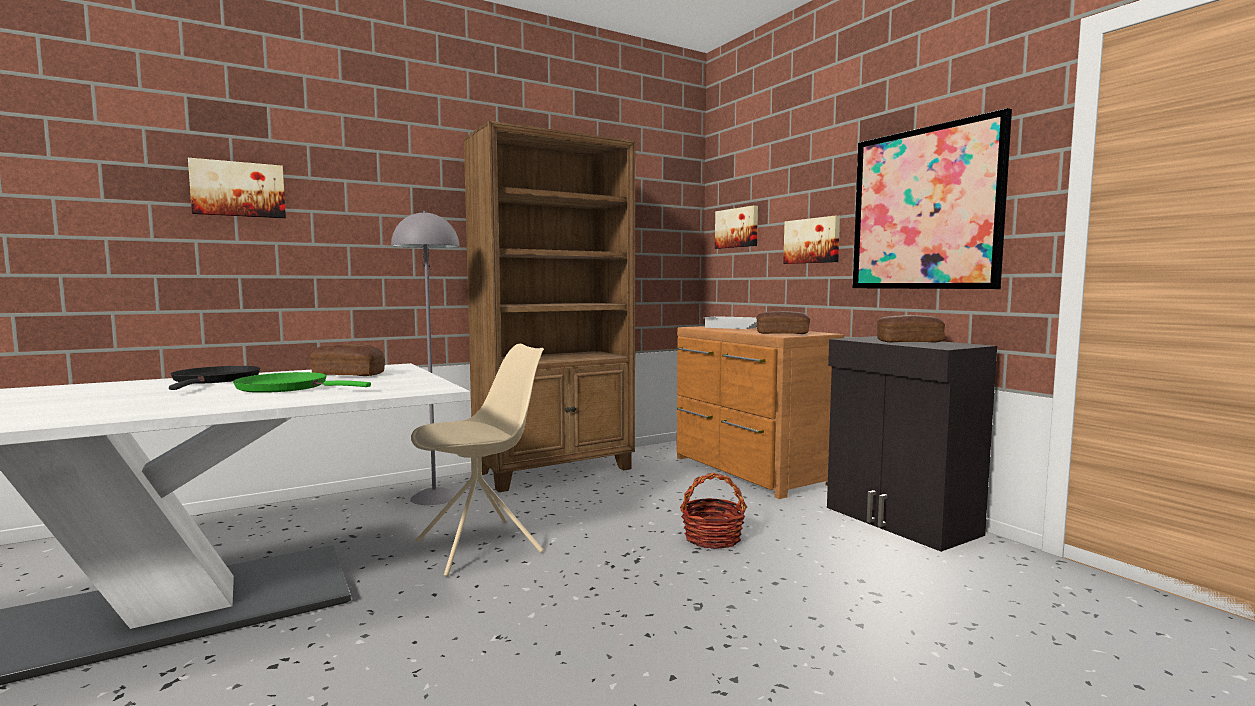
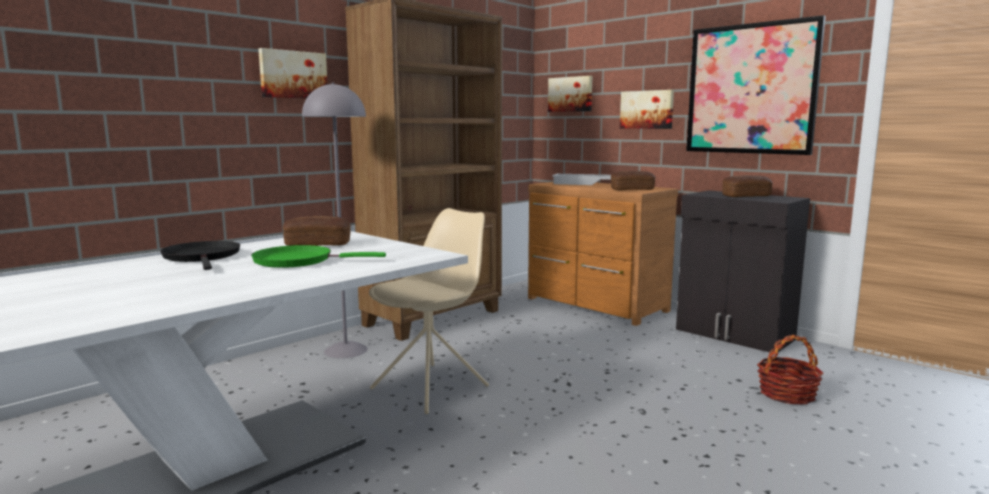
camera: 15 degrees left, 5 degrees up
(238, 189) = (144, 58): picture -> picture (293, 74)
(712, 538) = (611, 361): basket -> basket (787, 394)

